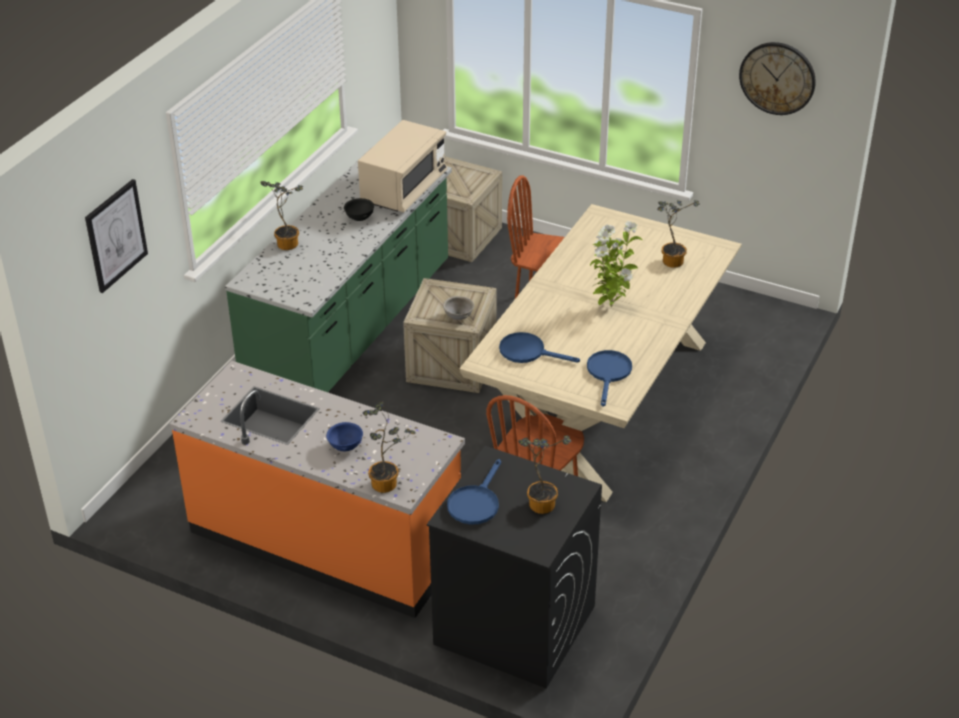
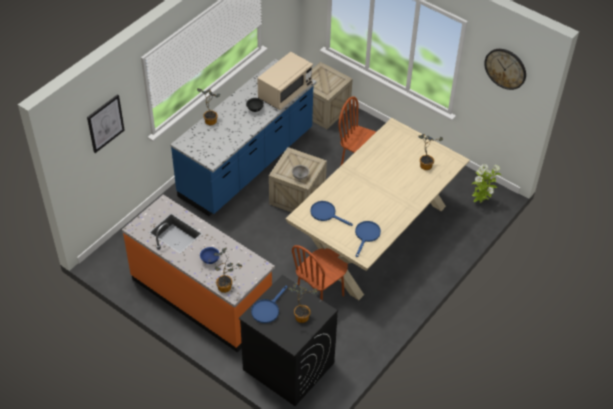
camera: 10 degrees right, 10 degrees up
(351, 329) = (247, 164): green counter -> blue counter
(610, 306) = (380, 190): potted plant -> potted plant (480, 201)

